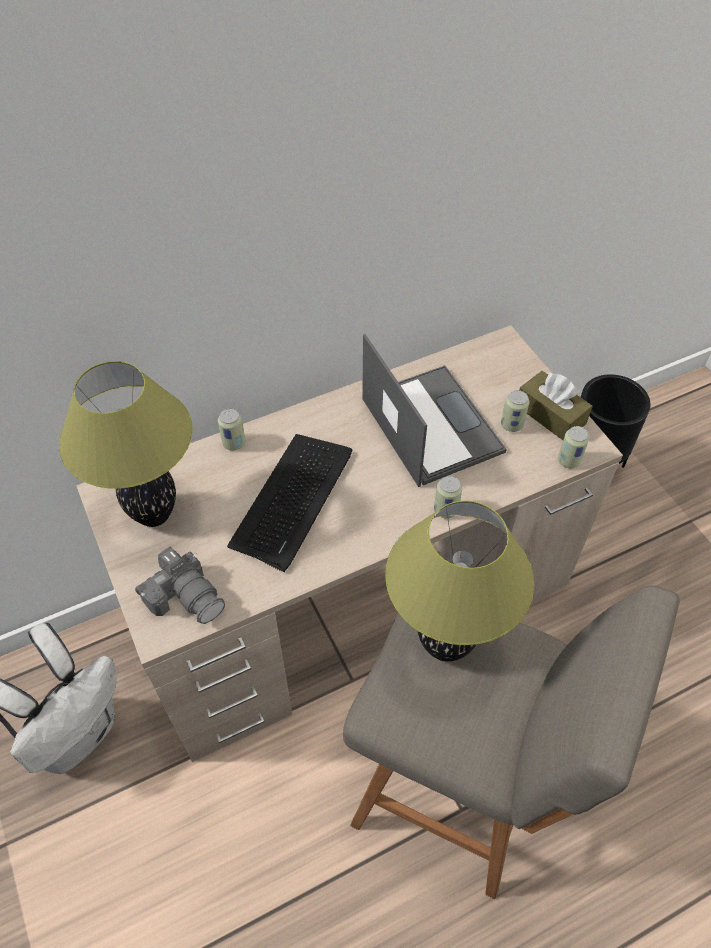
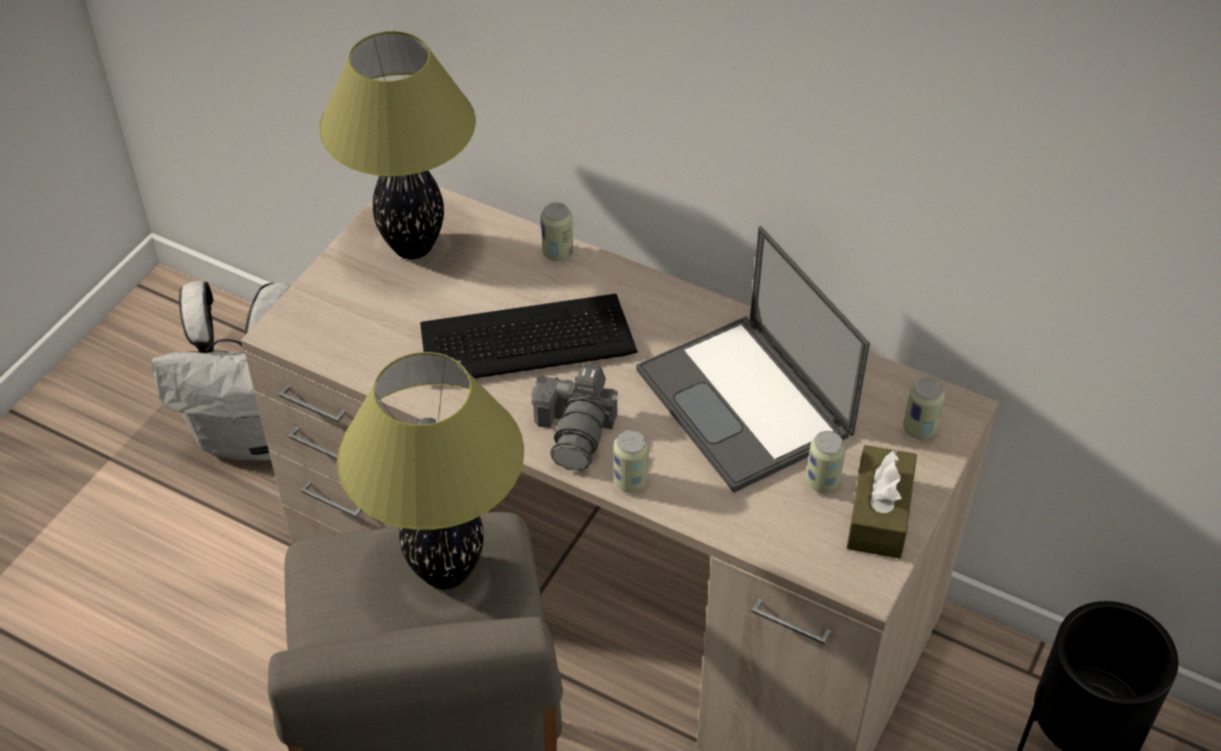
camera: 55 degrees right, 5 degrees down
(185, 596) = (338, 326): camera -> camera (576, 430)
(430, 424) = (746, 403): laptop -> laptop turned 120 degrees clockwise
(568, 460) = (818, 567): can -> can (919, 429)

